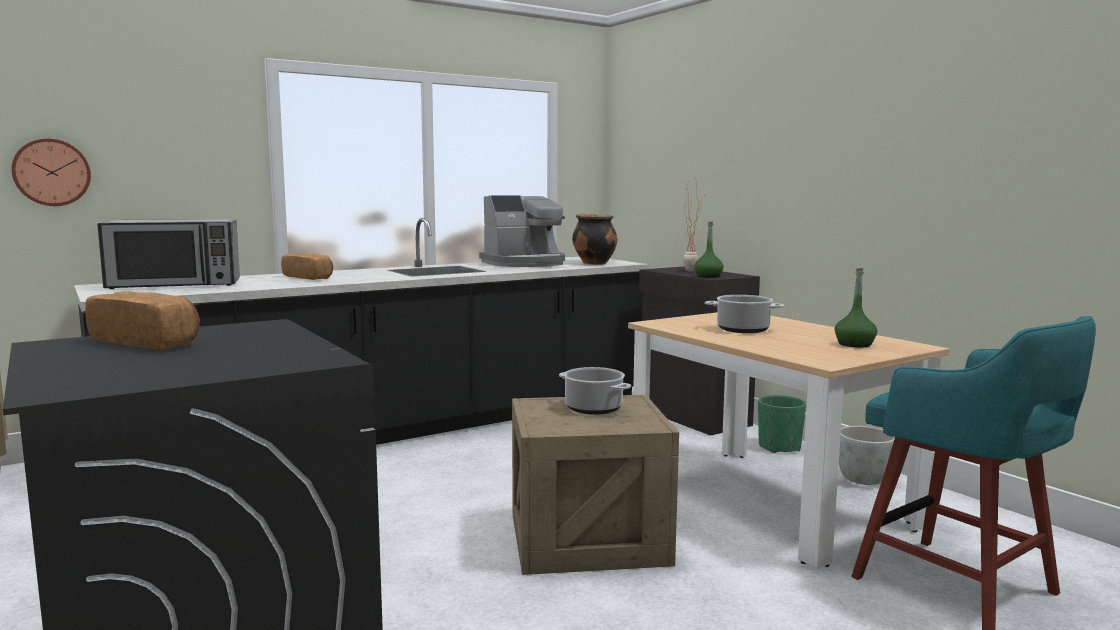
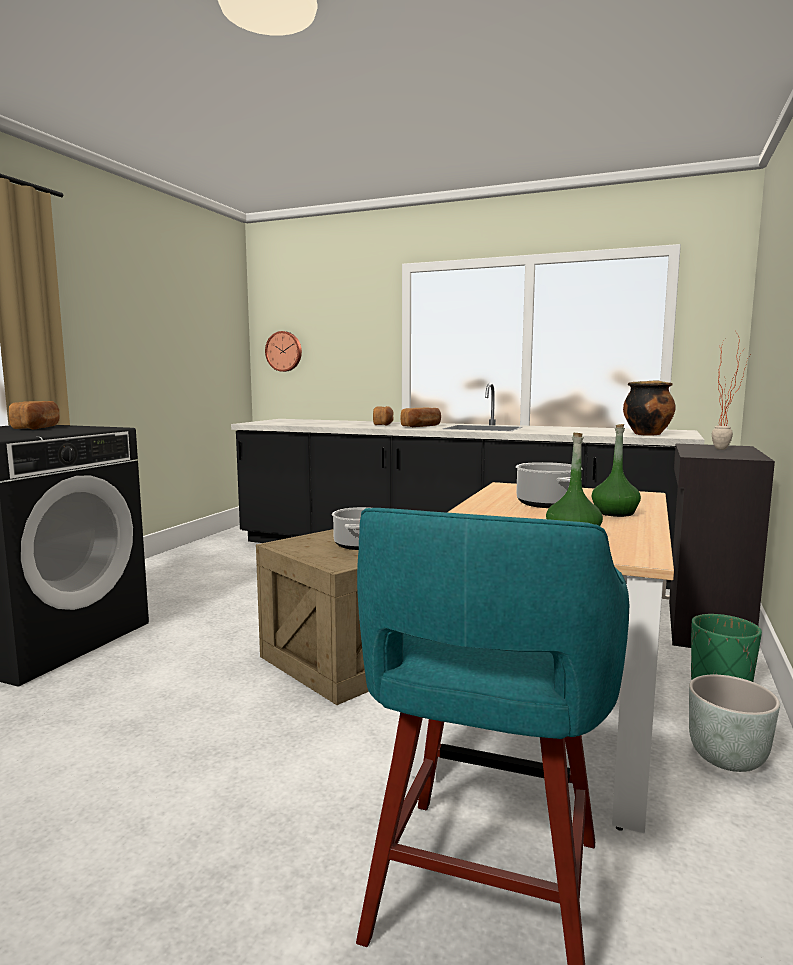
camera: 55 degrees right, 0 degrees up
(175, 284) = (309, 421): microwave -> none
(369, 275) = (422, 426): none -> bread
(525, 263) = (583, 429): coffee machine -> none
(708, 276) = (700, 454): green bottle -> green bottle (614, 513)

